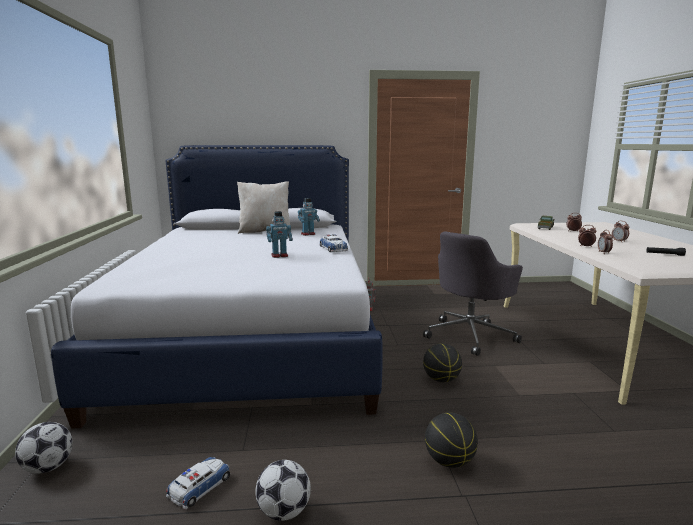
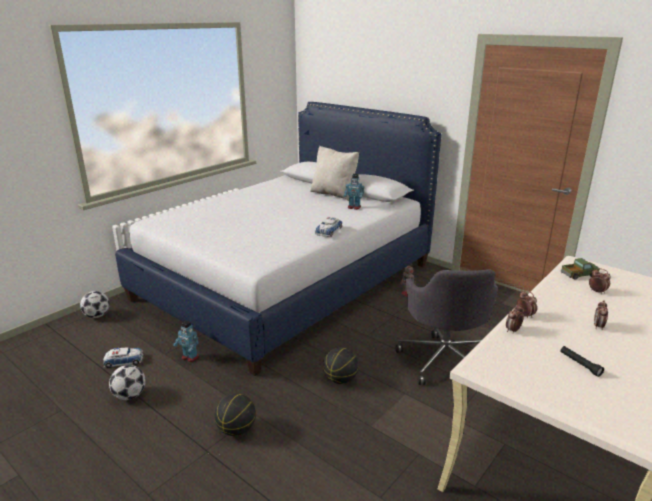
camera: 45 degrees right, 10 degrees up
(279, 256) = (277, 226): toy robot -> toy robot (189, 358)
(470, 335) = (444, 359): grey office chair -> grey office chair turned 90 degrees counterclockwise

